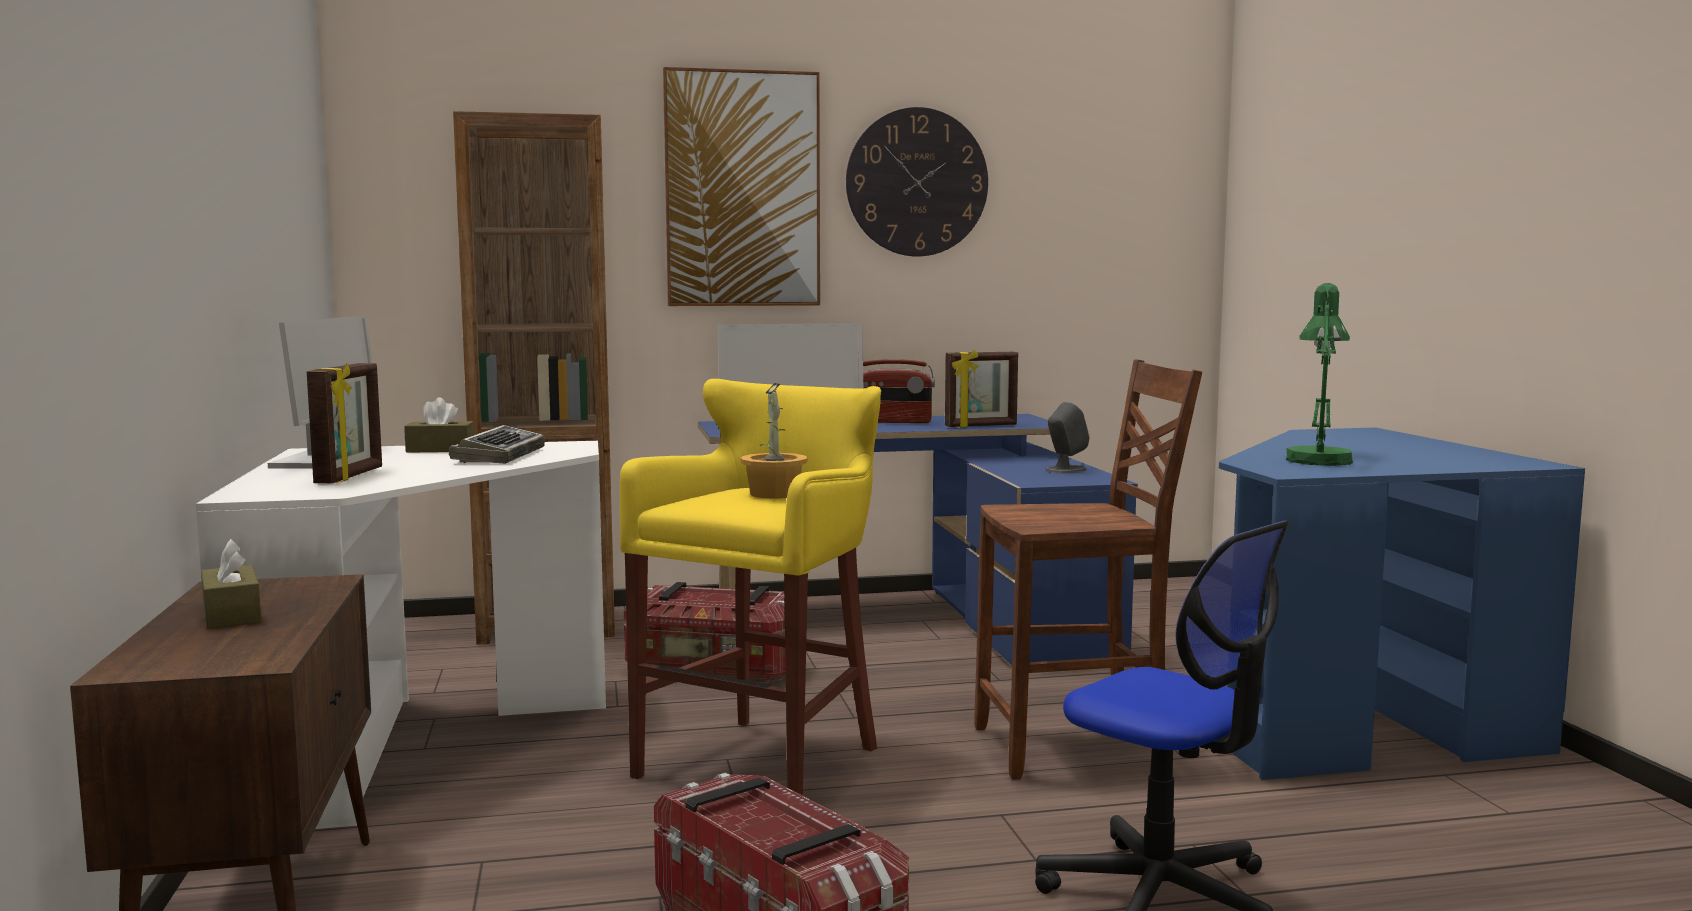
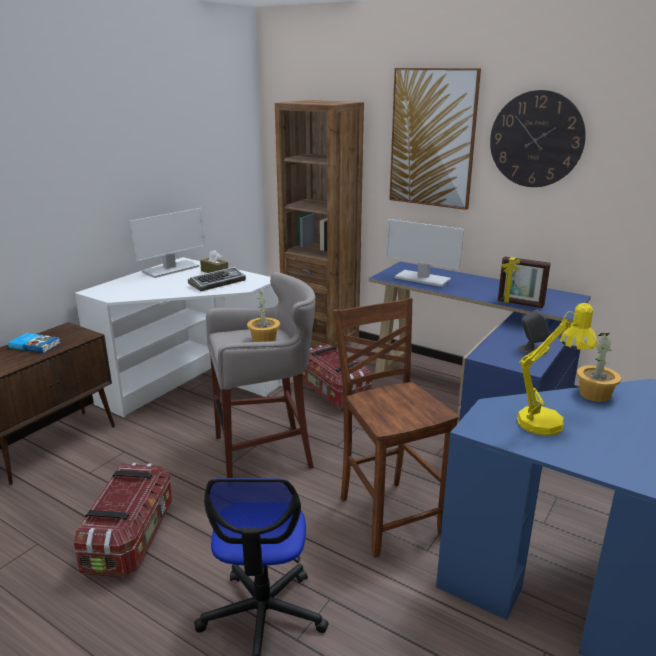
camera: 45 degrees right, 15 degrees up
(231, 614) = (35, 345): brown tissue box -> book
(351, 476) = (145, 286): picture frame -> none
(765, 761) = (266, 452): yellow stool -> grey stool
(893, 422) = (486, 286): radio -> none
(1075, 749) = (388, 515): brown chair -> brown chair turned 150 degrees counterclockwise
(1291, 442) = (595, 394): none -> potted plant
(1318, 459) = (547, 421): green table lamp -> yellow table lamp

